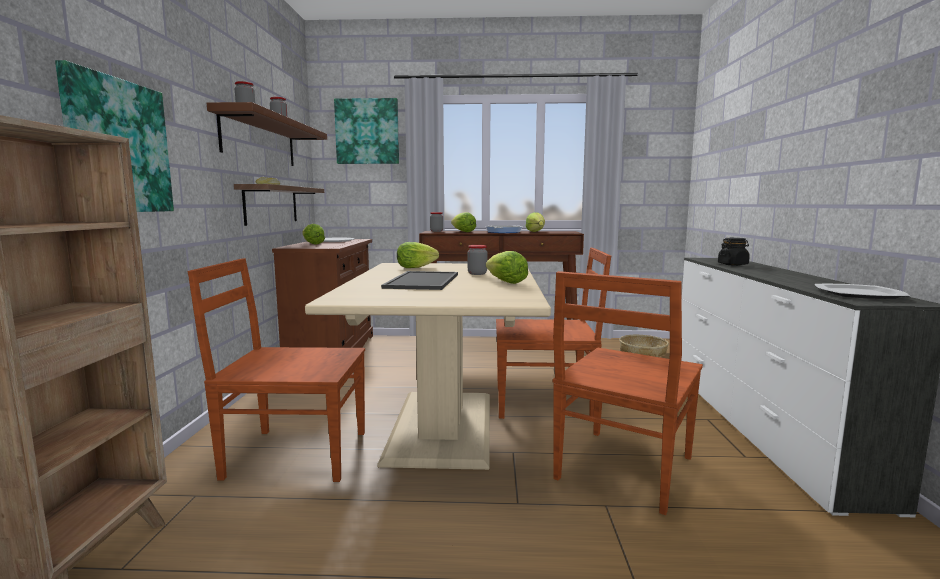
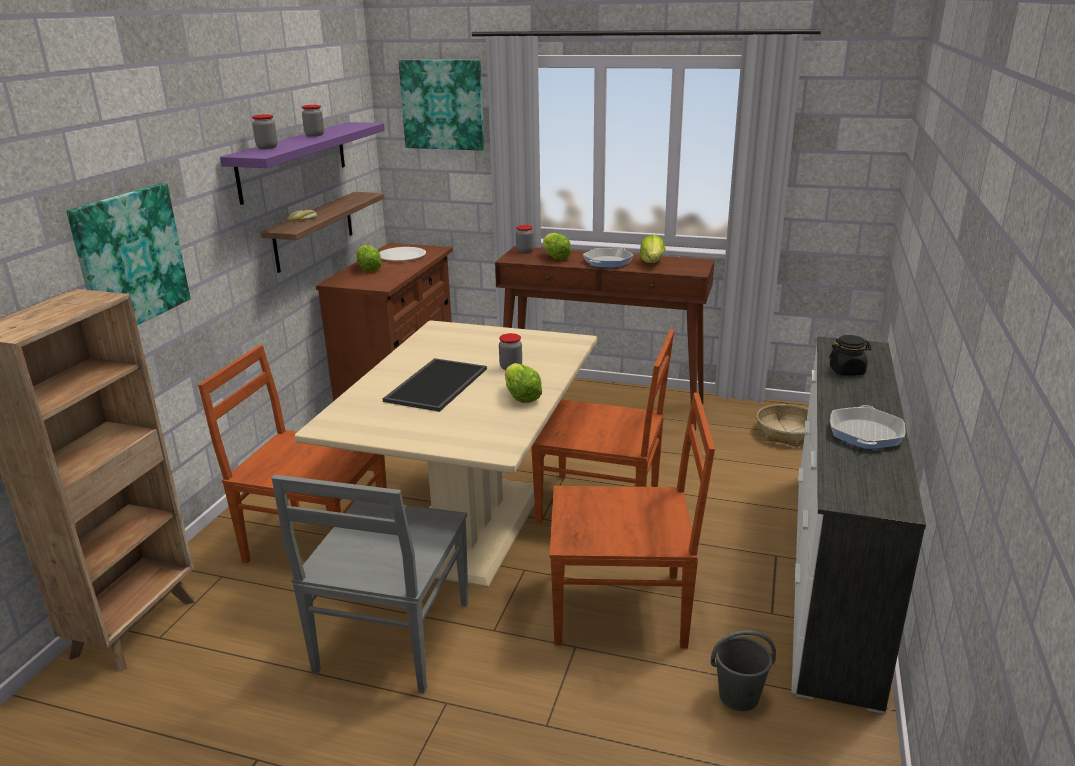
camera: 15 degrees right, 15 degrees up
(260, 140) = (293, 160): brown shelf -> purple shelf
(415, 267) = (456, 341): lettuce -> none
(415, 527) = (391, 639): none -> grey chair
(623, 469) = (623, 608): brown chair -> brown chair turned 135 degrees counterclockwise
(786, 523) = (738, 696): none -> grey bucket
(804, 280) = (865, 434): none -> frying pan
(859, 294) = (868, 482): plate -> none

